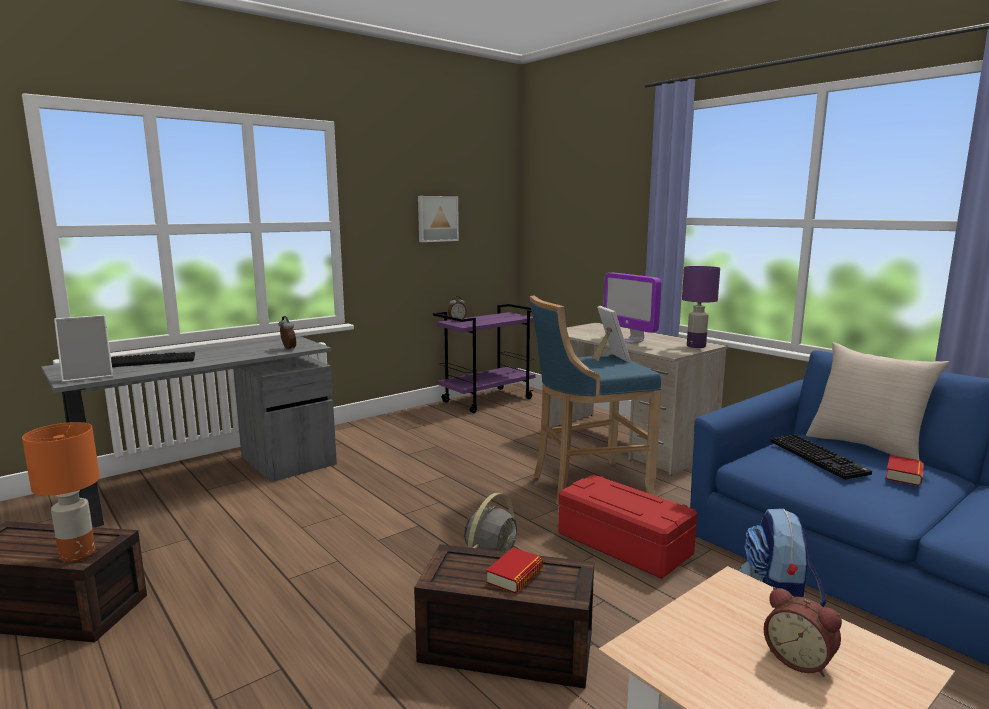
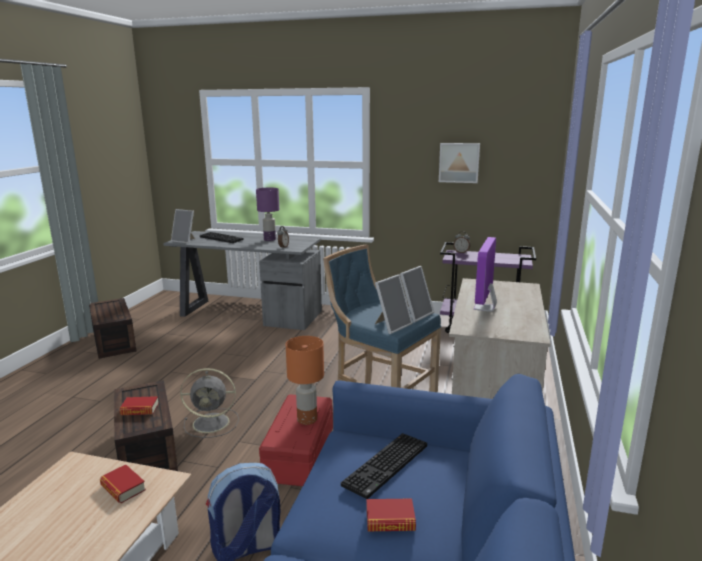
camera: 55 degrees right, 5 degrees up
(78, 554) = (104, 319): orange table lamp -> orange table lamp (307, 419)
(627, 368) = (392, 326): none -> picture frame
(696, 346) = (516, 332): purple table lamp -> purple table lamp (269, 239)
(735, 616) = (123, 488): none -> book
(799, 659) = (80, 520): alarm clock -> none
(866, 447) = (460, 491): beige pillow -> none

